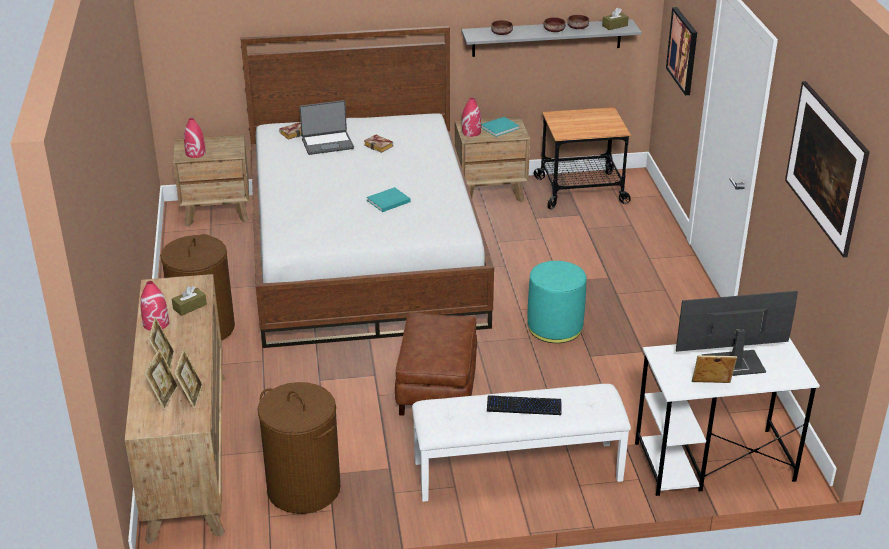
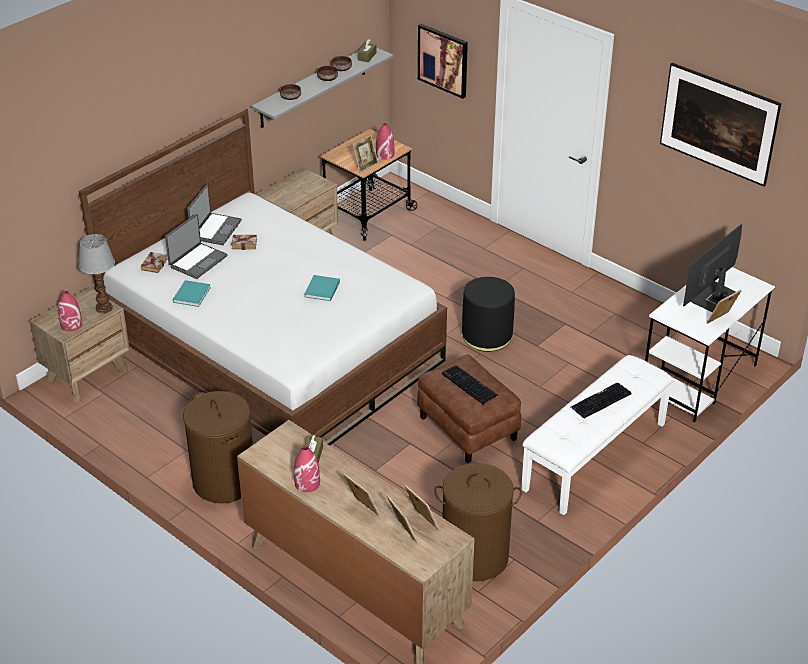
camera: 40 degrees left, 5 degrees up
(231, 152) = (103, 308): none -> table lamp
(373, 128) = (215, 230): none -> laptop
(436, 338) = (469, 385): none -> keyboard
(471, 132) = (284, 198): red vase -> red vase (385, 154)
(500, 127) = (302, 184): turquoise book -> turquoise book (192, 294)
(555, 327) = (487, 336): turquoise ottoman -> black ottoman
(569, 132) = (365, 166): none -> picture frame

